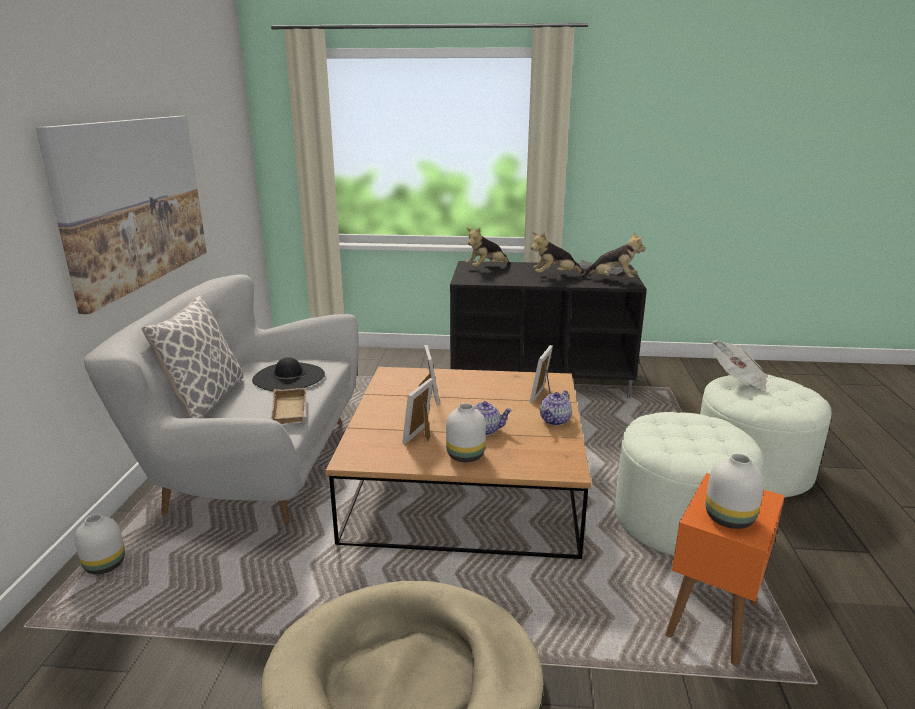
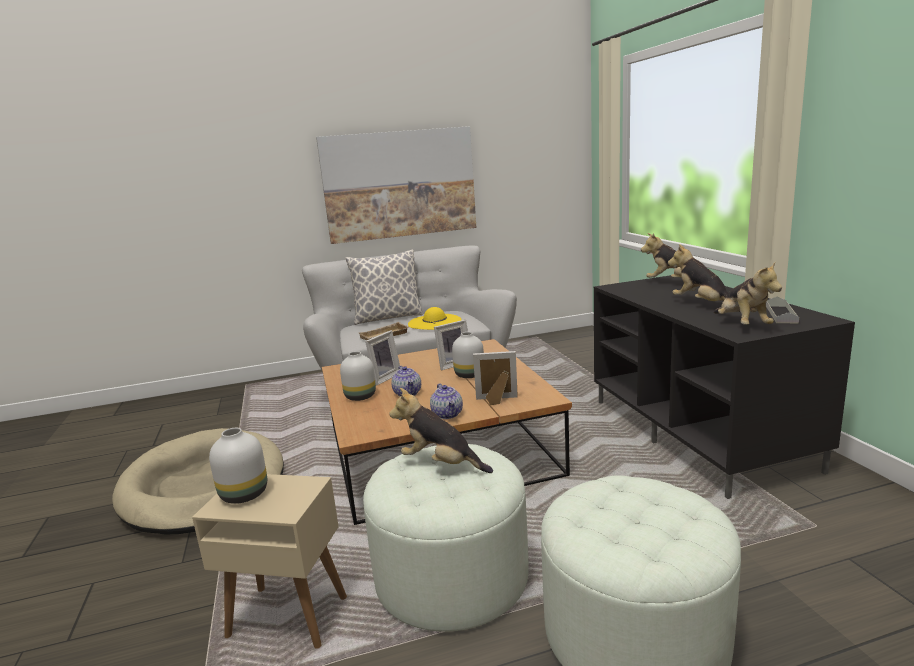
camera: 70 degrees right, 5 degrees down
(104, 564) = (294, 381): white vase -> white vase (469, 374)
(288, 377) = (434, 322): black hat -> yellow hat
(422, 436) = (383, 378): picture frame -> picture frame turned 120 degrees clockwise
(555, 420) = (447, 414): teapot -> teapot turned 120 degrees counterclockwise
(675, 433) = (441, 464): none -> plush toy
(712, 620) = (286, 616): orange side table -> beige side table
(738, 380) = (650, 490): newspaper -> none

